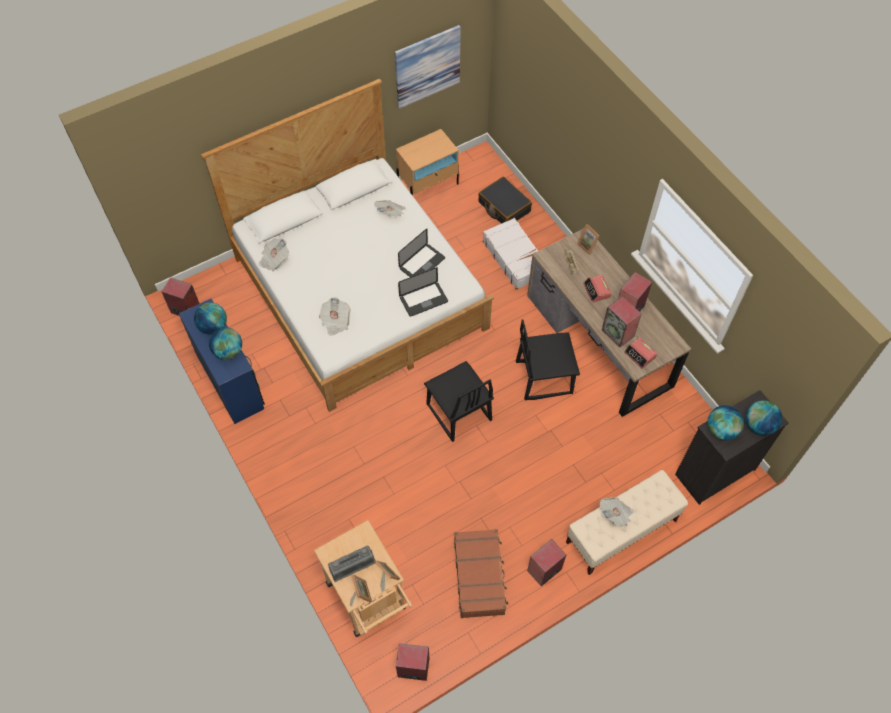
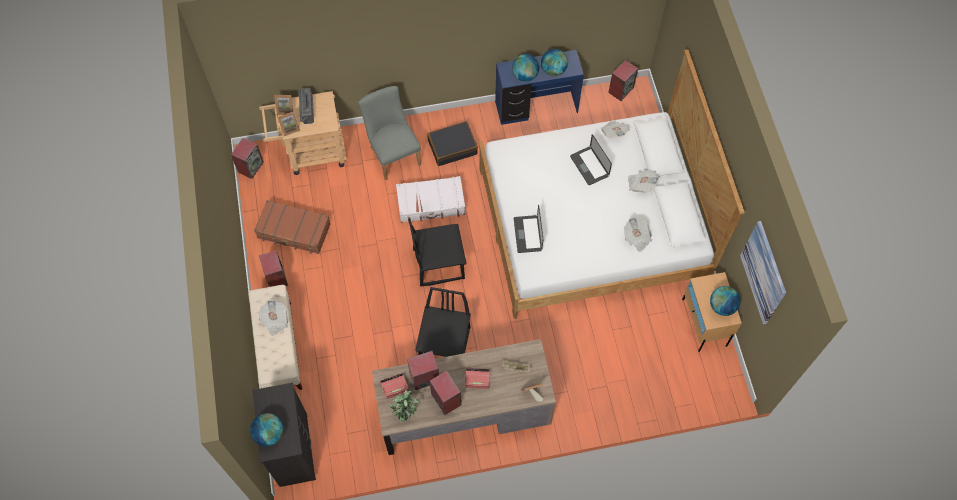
camera: 110 degrees right, 5 degrees up
(335, 322) = (529, 160): newspaper -> newspaper (641, 184)
(338, 507) = (393, 153): none -> grey chair
(422, 263) = (568, 245): laptop -> laptop (589, 166)
(504, 207) = (654, 384): black suitcase -> black suitcase (452, 147)
(515, 258) = (586, 371): white suitcase -> white suitcase (431, 204)
(660, 337) = (405, 413): none -> potted plant
(721, 430) = (280, 400): globe -> globe (722, 306)

